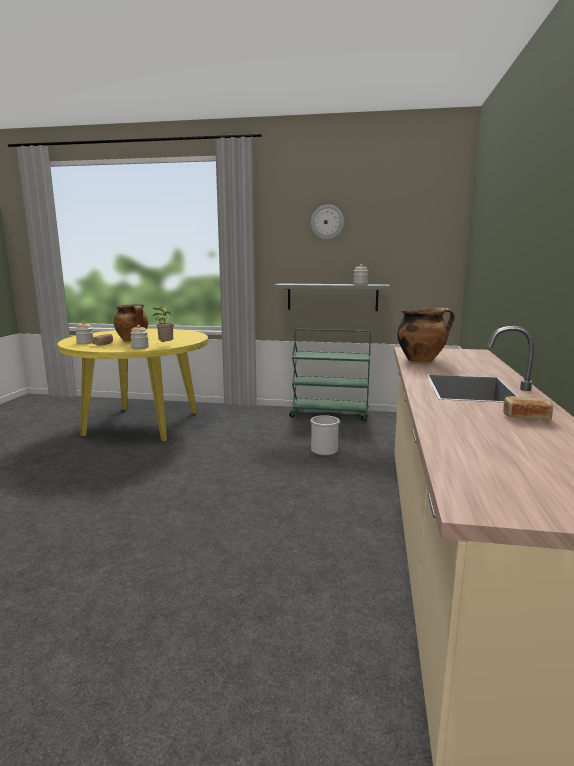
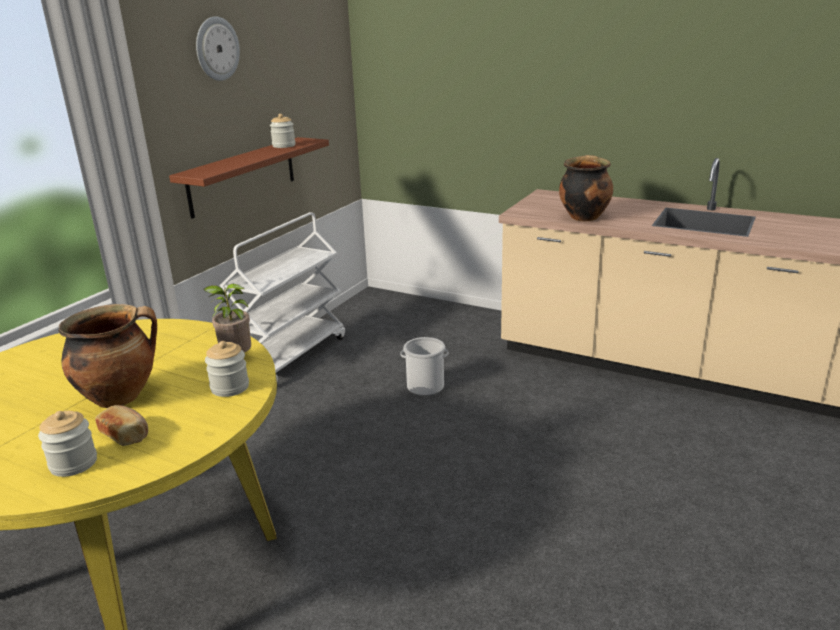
camera: 70 degrees left, 10 degrees up
(330, 414) = (291, 356): green cart -> white cart
(332, 297) = (243, 176): grey shelf -> brown shelf
(526, 417) = (798, 224): bread -> none

